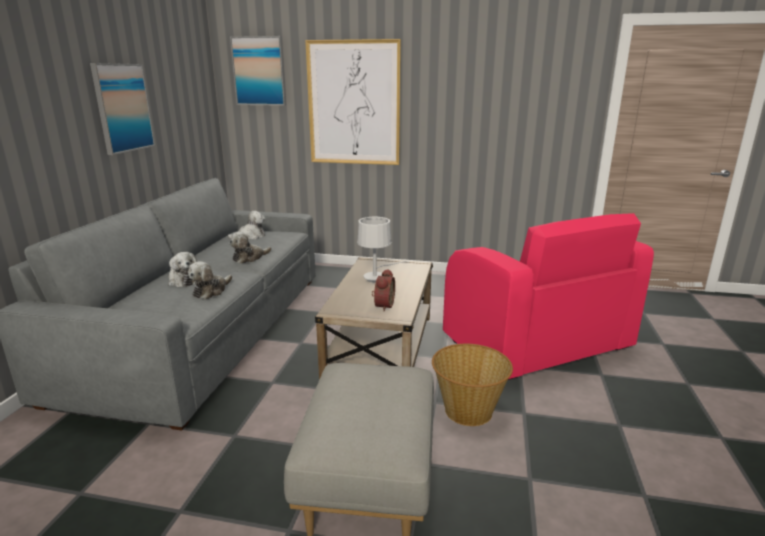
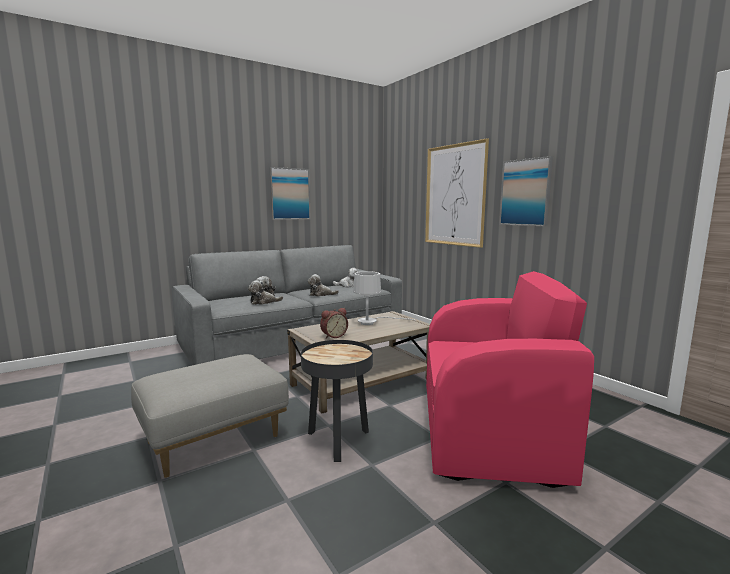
camera: 45 degrees right, 10 degrees down
(259, 71) = (403, 174): picture -> picture (525, 192)
(468, 410) = (338, 441): basket -> black side table
(535, 344) = (488, 431): pink armchair -> pink armchair turned 105 degrees counterclockwise

